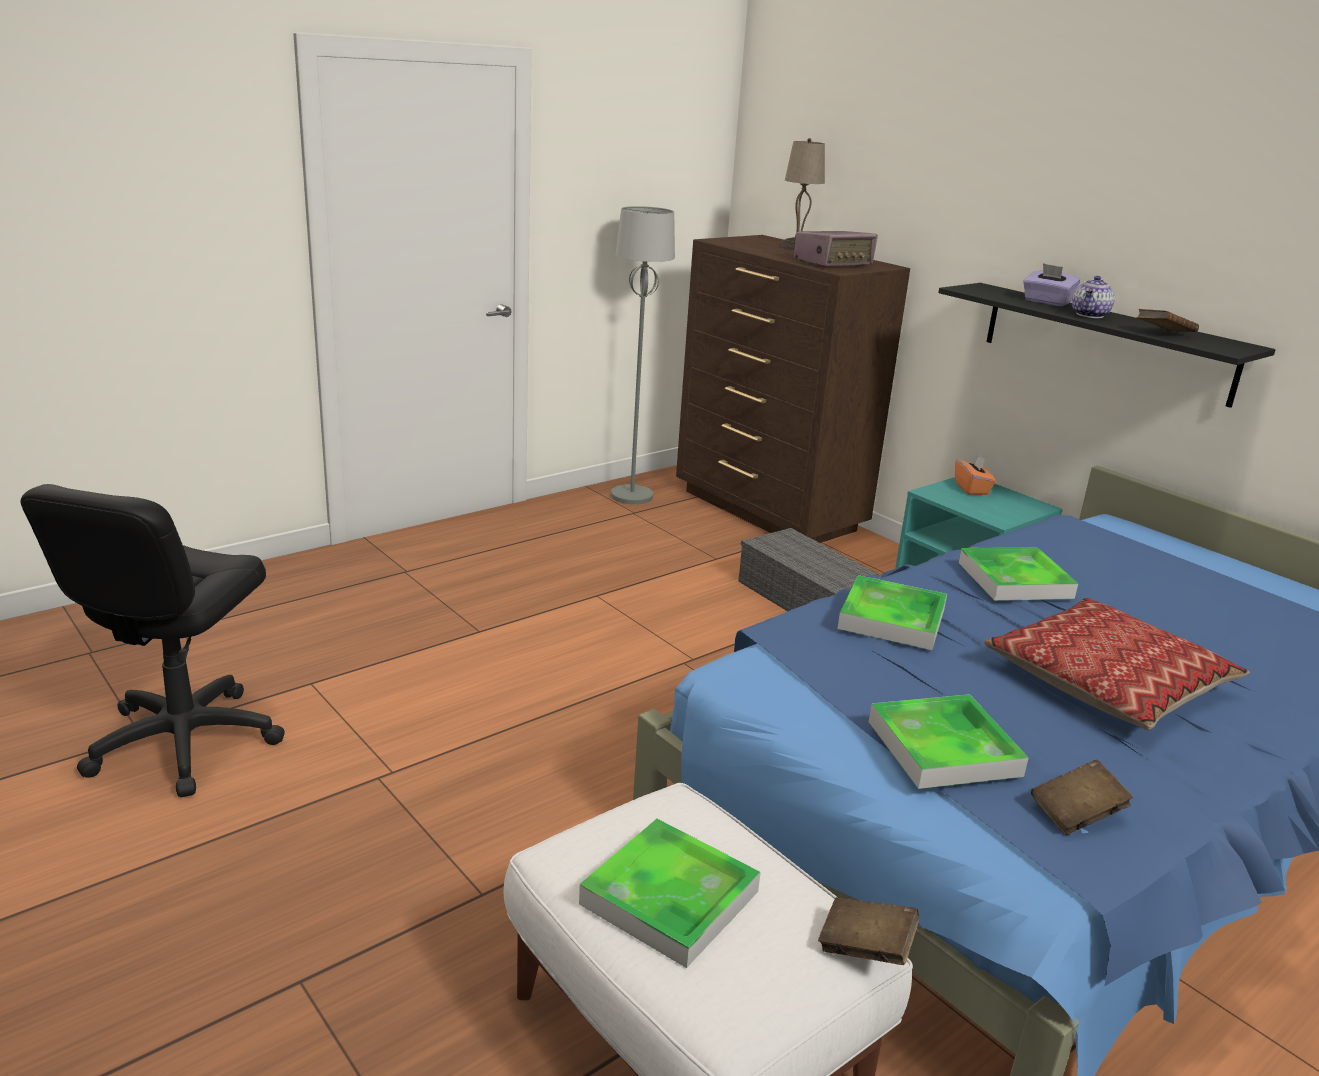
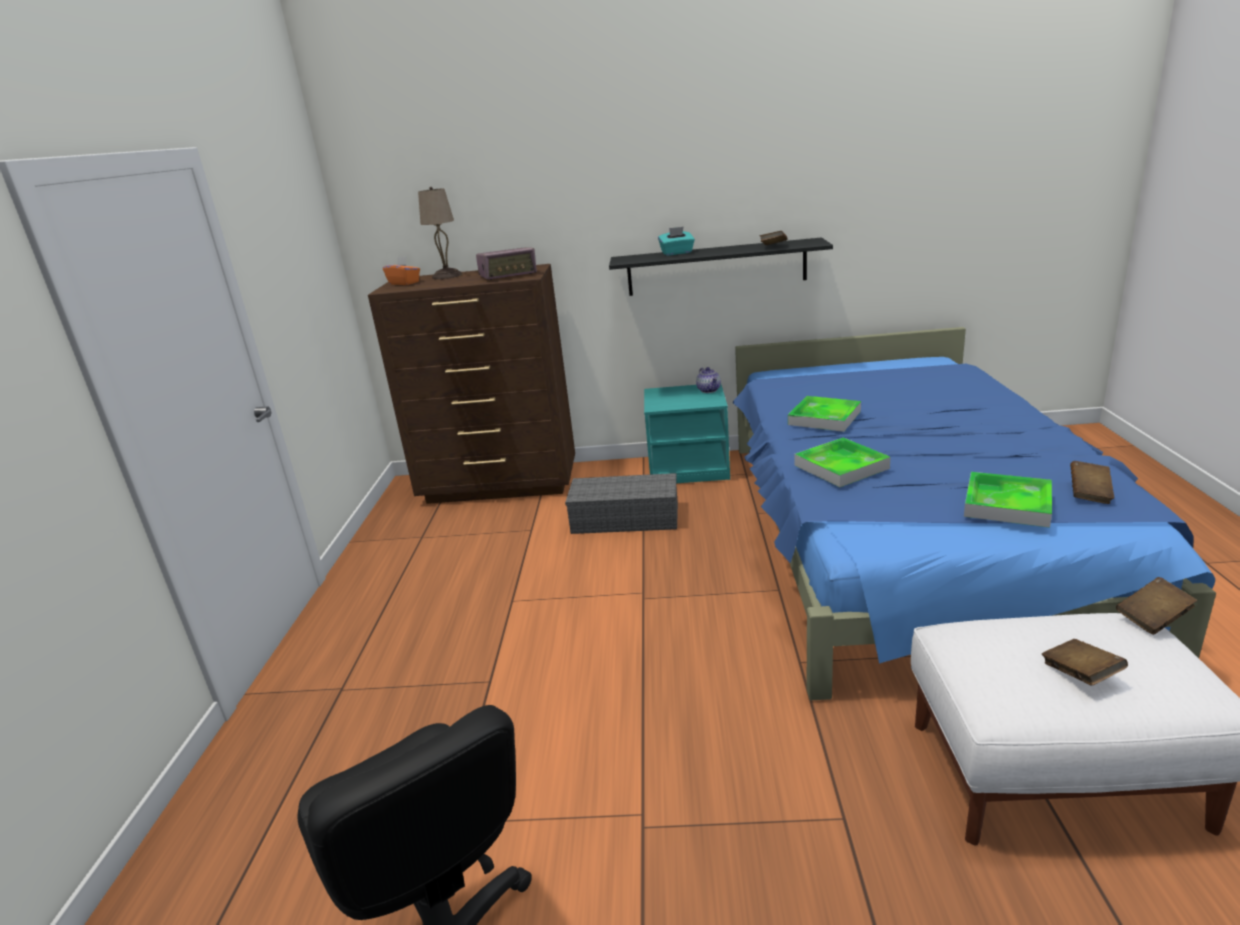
camera: 45 degrees left, 0 degrees up
(632, 496) = (397, 528): grey floor lamp -> none
(669, 897) = (1080, 674): tray -> brown book
(833, 263) = (508, 275): radio -> radio turned 60 degrees clockwise
(972, 489) = (666, 394): orange tissue box -> orange tissue box (404, 283)
(1047, 302) = (677, 253): purple tissue box -> turquoise tissue box
(1090, 315) = (717, 251): teapot -> teapot (709, 390)
(1108, 681) = (956, 436): pillow -> none

